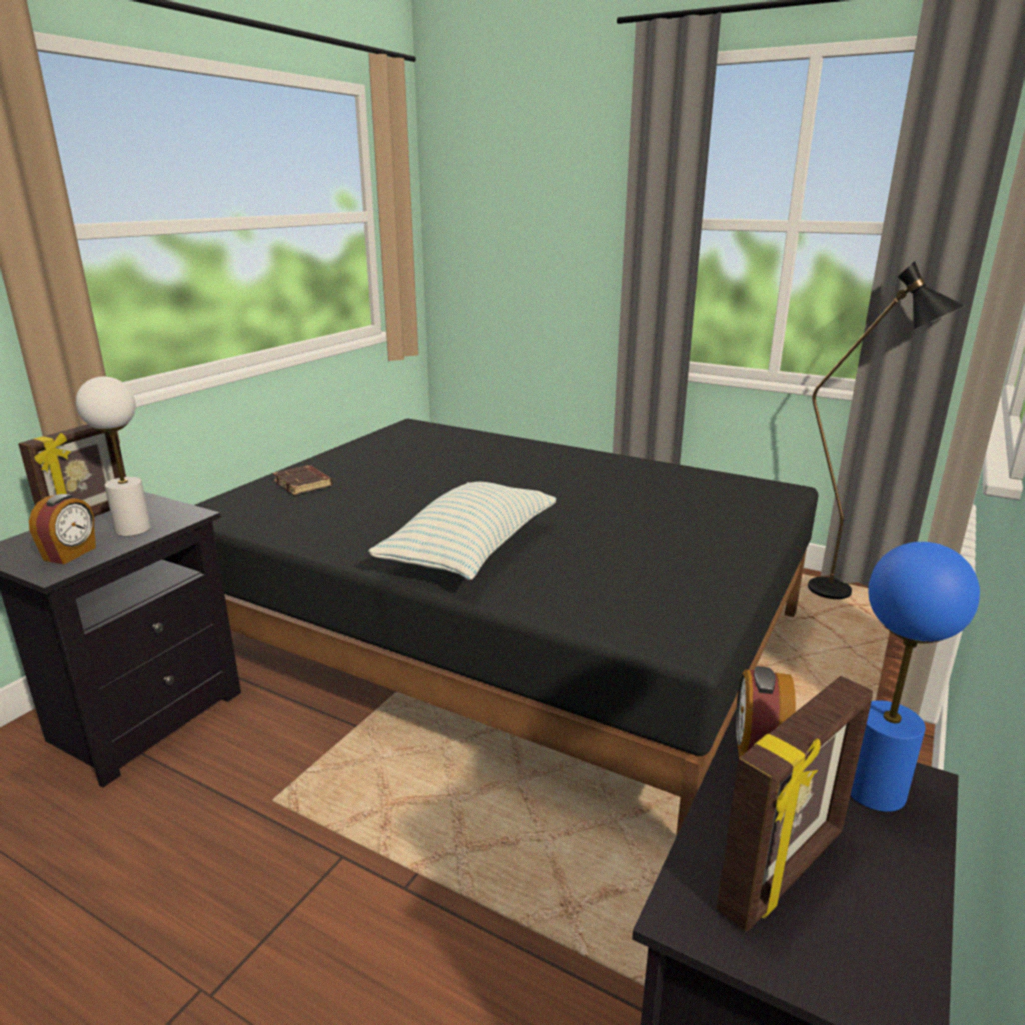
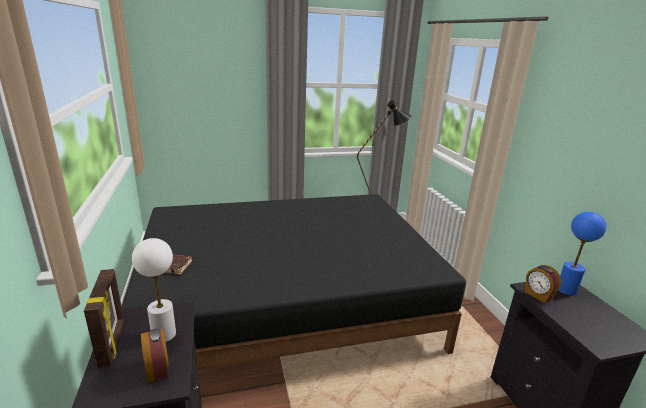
camera: 45 degrees left, 0 degrees up
(470, 551) = (318, 267): pillow -> none
(785, 872) = (591, 322): picture frame -> none

